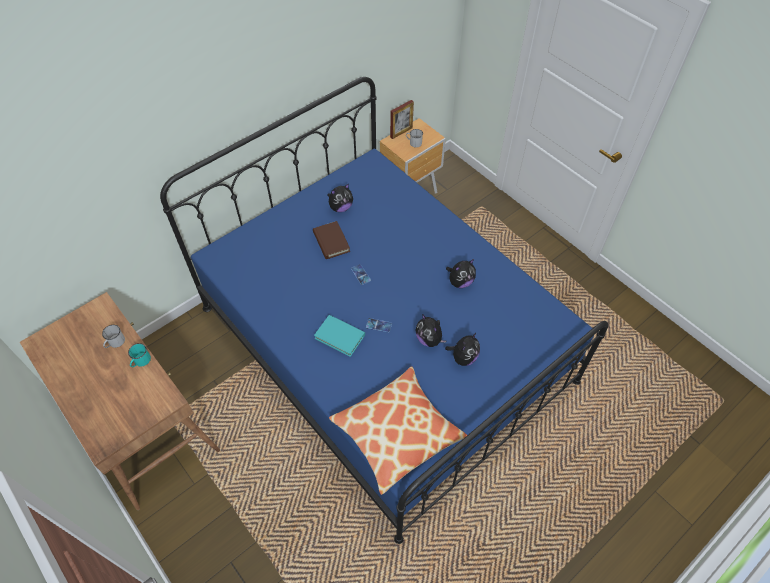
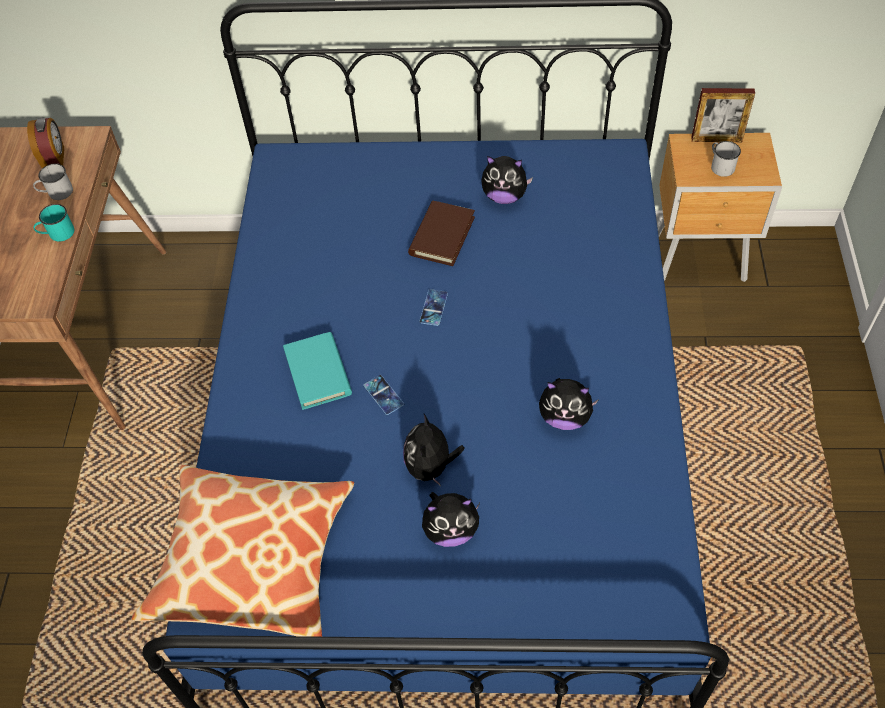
camera: 45 degrees right, 0 degrees up
(92, 327) = (54, 158): none -> alarm clock

